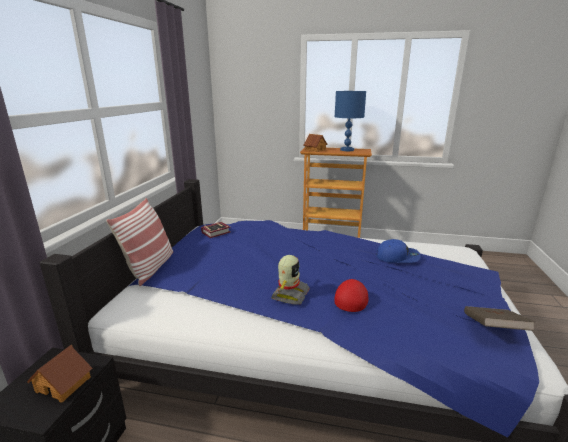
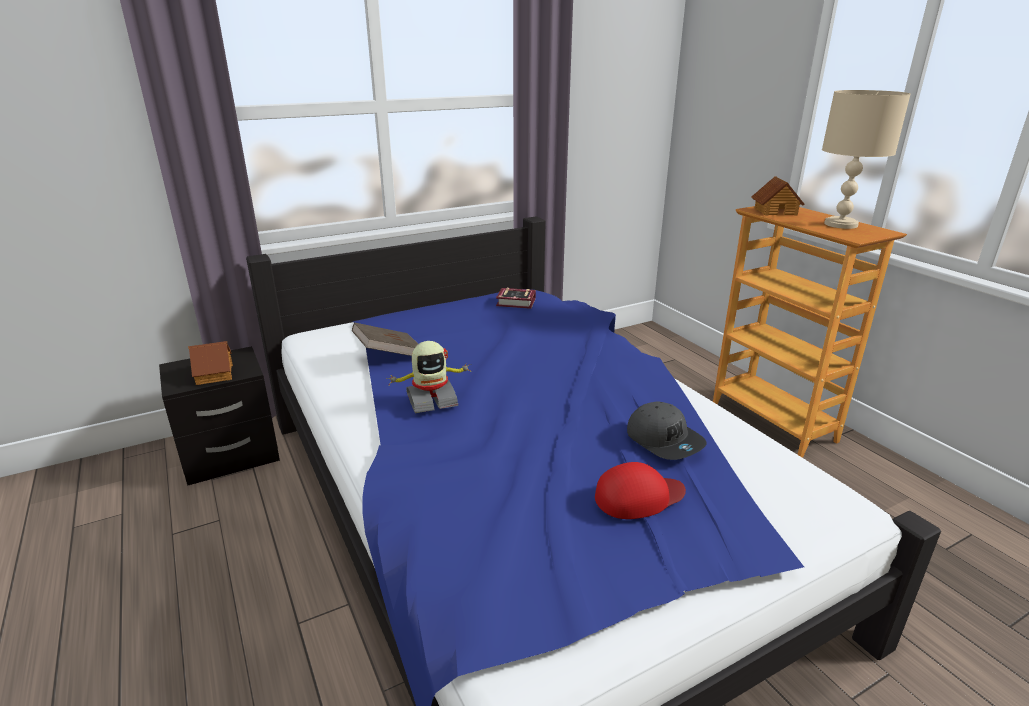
camera: 50 degrees right, 5 degrees up
(150, 268) = (390, 312): pillow -> none
(346, 150) = (840, 224): blue table lamp -> beige table lamp
(352, 297) = (479, 442): red cap -> red cap (639, 497)
(397, 256) = (664, 440): blue cap -> grey cap
(493, 329) = (545, 592): brown book -> brown book (388, 354)

